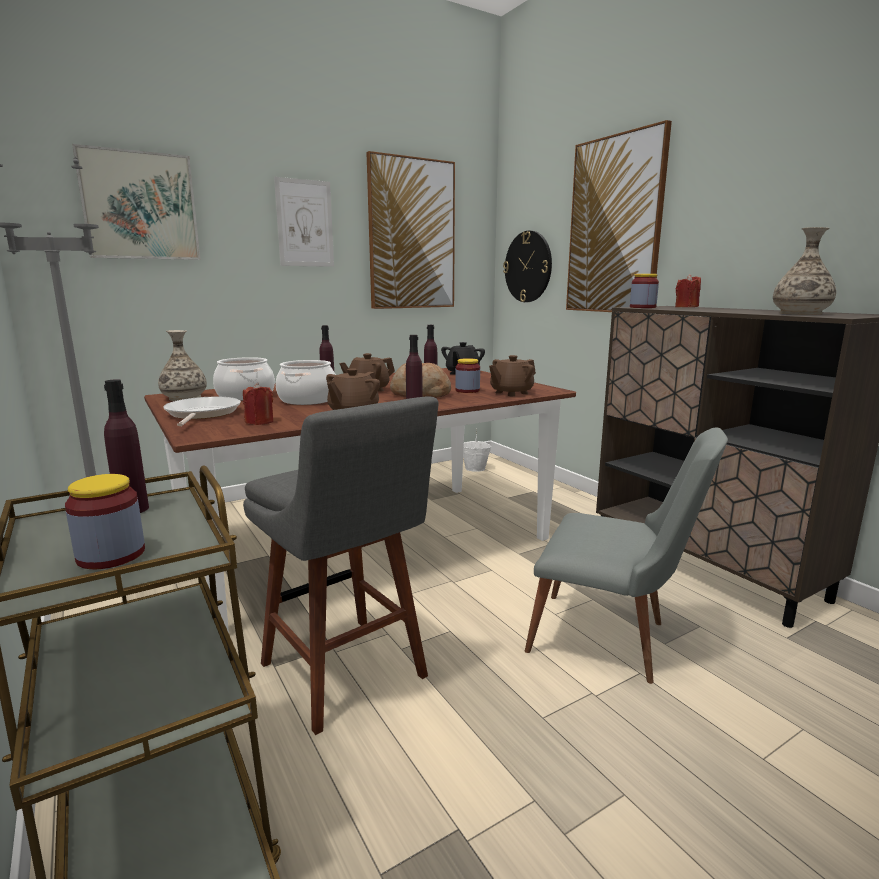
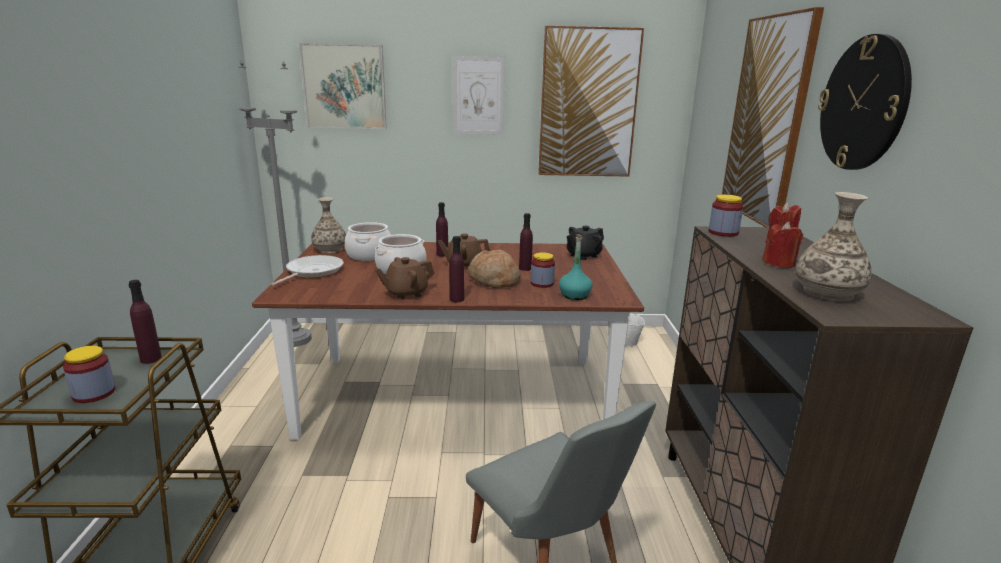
camera: 30 degrees right, 5 degrees up
(259, 422) = (331, 290): red candle -> red candle (779, 263)
(347, 674) = (336, 502): grey stool -> none
(511, 393) = (574, 295): brown teapot -> turquoise bottle
(528, 267) = (707, 144): wall clock -> wall clock (863, 104)

